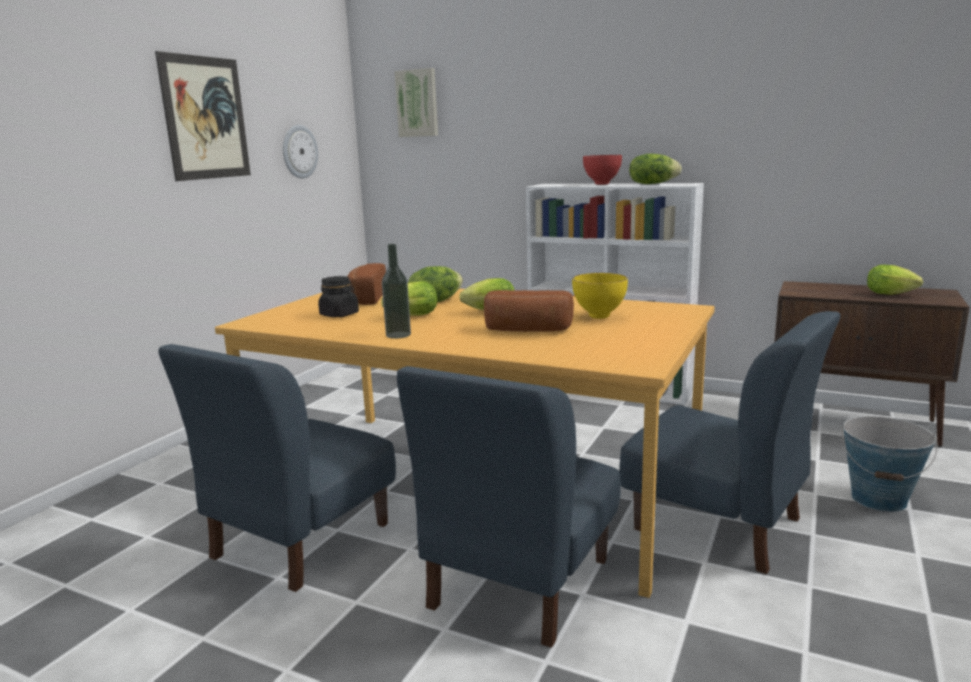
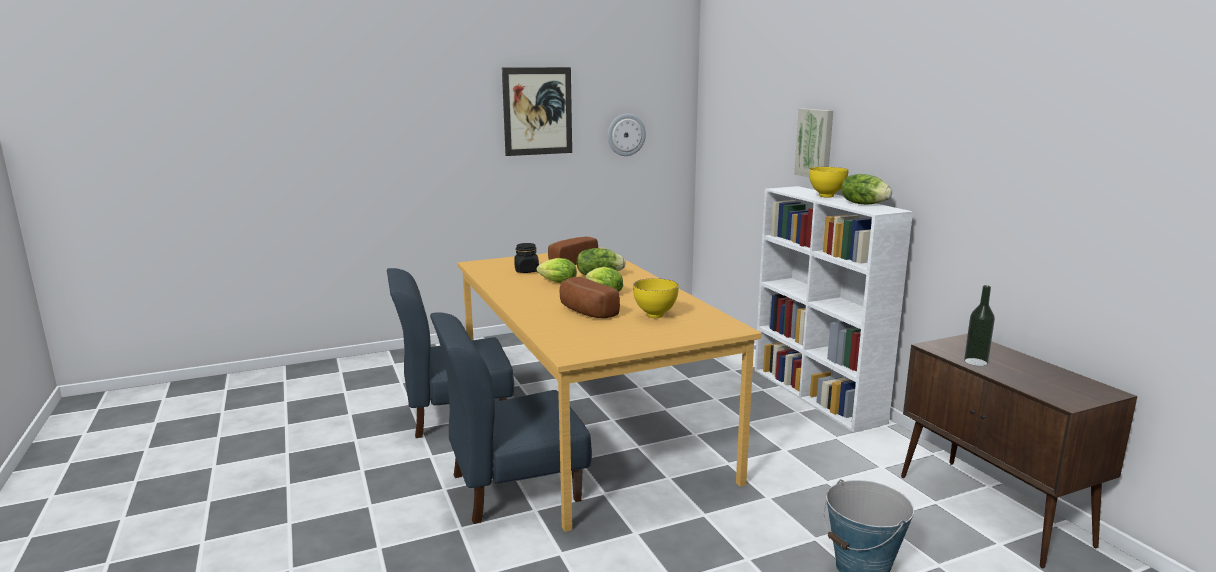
camera: 40 degrees right, 0 degrees up
(398, 335) = (516, 293): bottle -> bottle (975, 362)
(418, 103) = (732, 98): picture -> picture (815, 143)
(602, 184) = (827, 196): red bowl -> yellow bowl
(718, 524) = (692, 518): blue chair -> none
(892, 294) = (1033, 377): lettuce -> none

